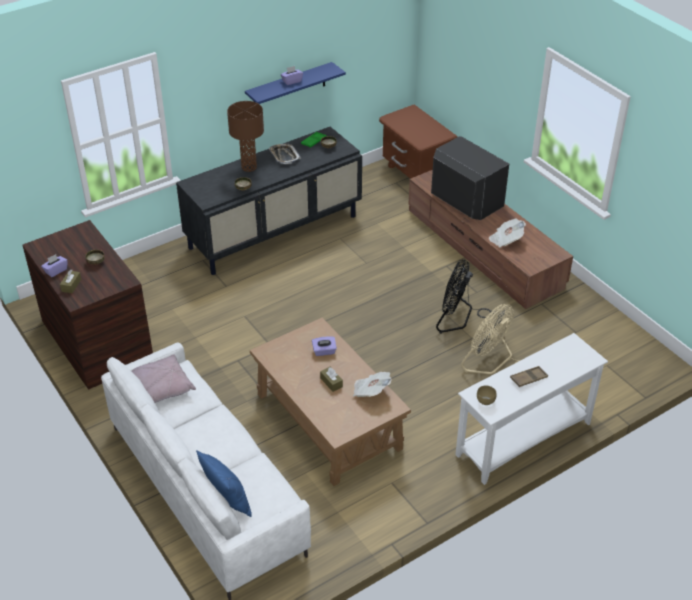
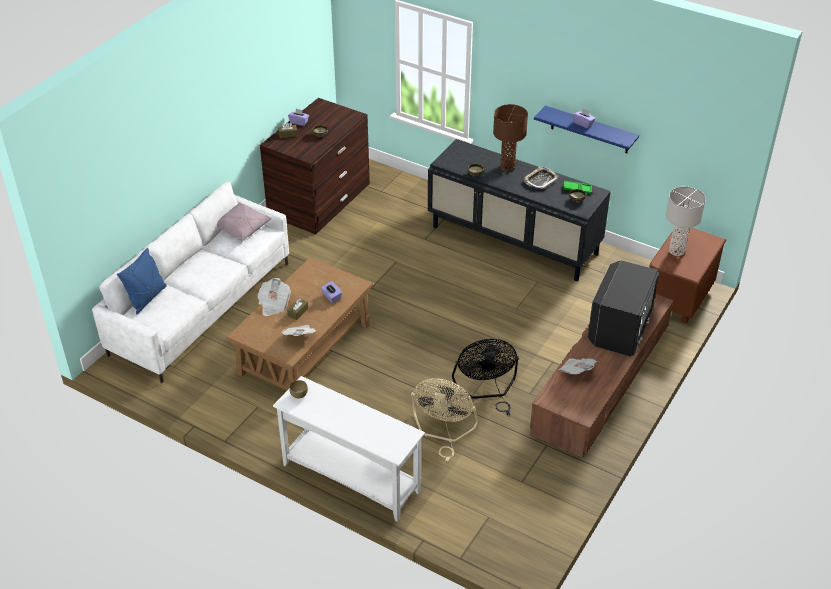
camera: 65 degrees right, 0 degrees up
(307, 397) = (274, 304): none -> newspaper
(413, 130) = (677, 251): none -> white table lamp
(528, 378) = (342, 415): brown tray -> none

